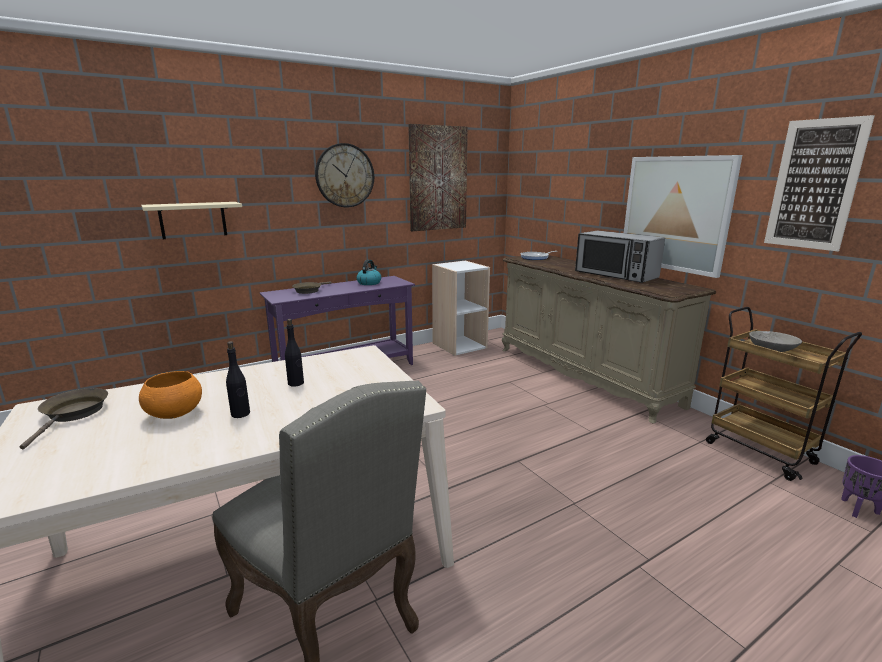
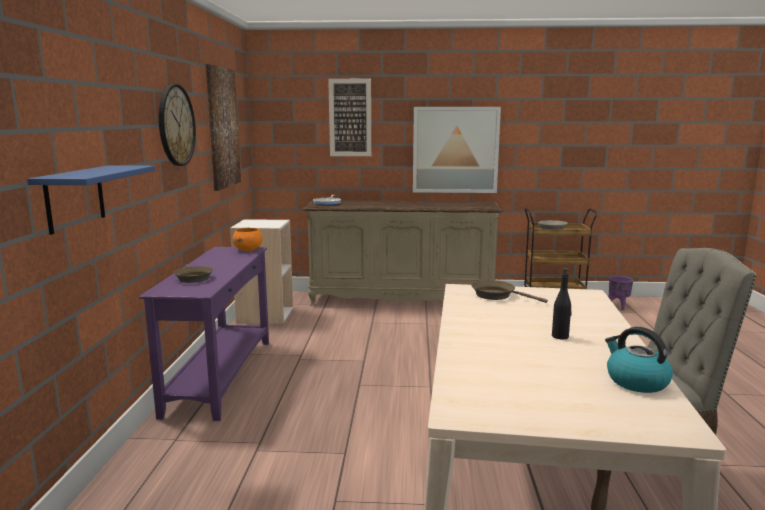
camera: 55 degrees left, 5 degrees down
(73, 414) = (496, 396): brown frying pan -> brown frying pan (497, 295)
(175, 414) = (539, 356): orange bowl -> orange bowl (248, 250)
(193, 220) = (75, 198): beige shelf -> blue shelf
(296, 383) = (509, 314): black bottle -> none
(369, 283) = (222, 257): kettle -> kettle (636, 381)
(615, 275) = (425, 204): microwave -> none
(814, 185) = (546, 125): picture -> picture (350, 118)

